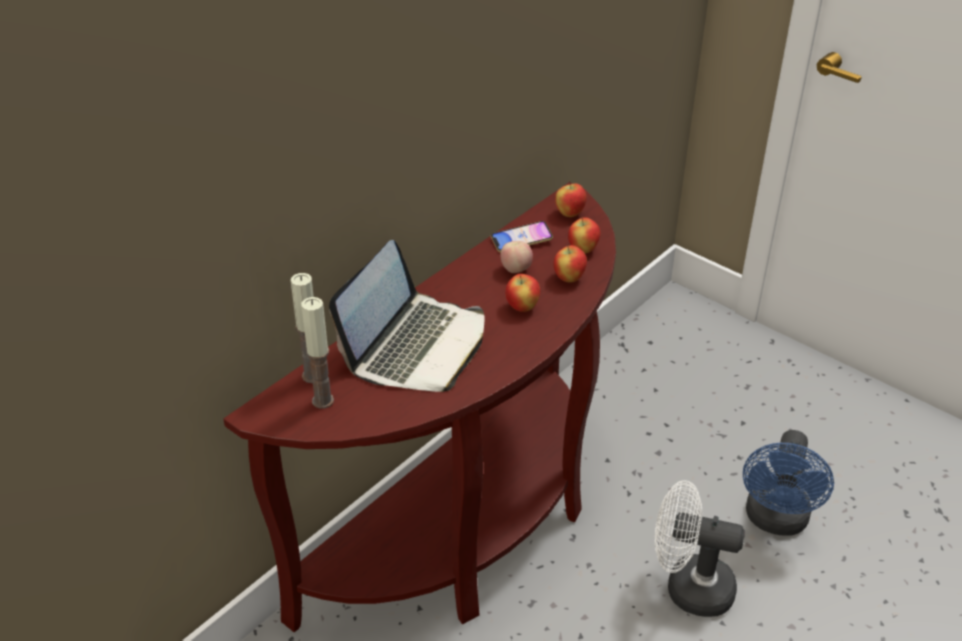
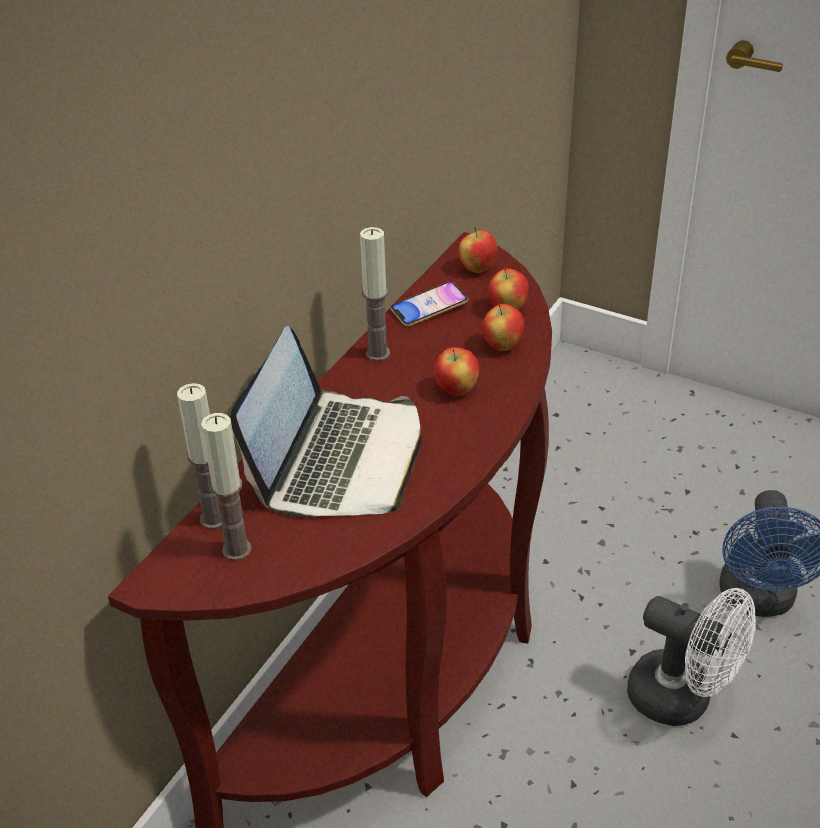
camera: 10 degrees left, 0 degrees up
(470, 270) = (378, 353): none -> candle
(516, 270) = (434, 345): apple -> none
(688, 587) = (682, 699): white fan -> white fan turned 150 degrees counterclockwise

